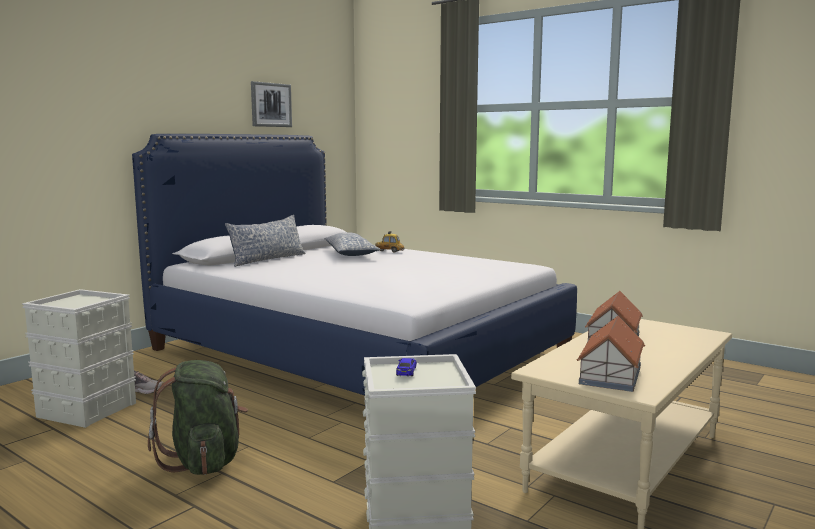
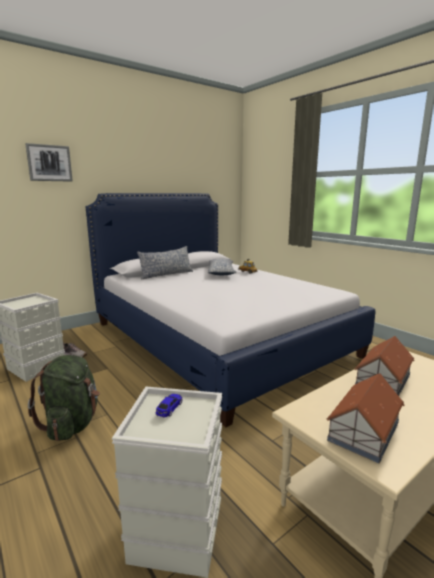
camera: 15 degrees right, 5 degrees up
(270, 105) = (182, 174): picture -> picture (49, 163)

